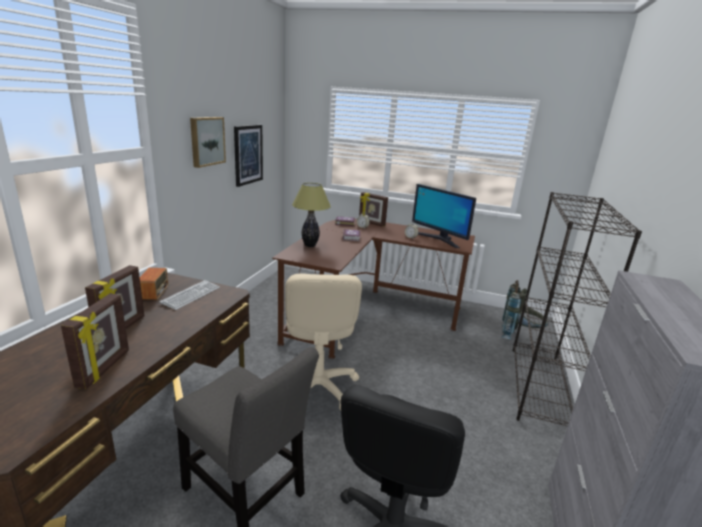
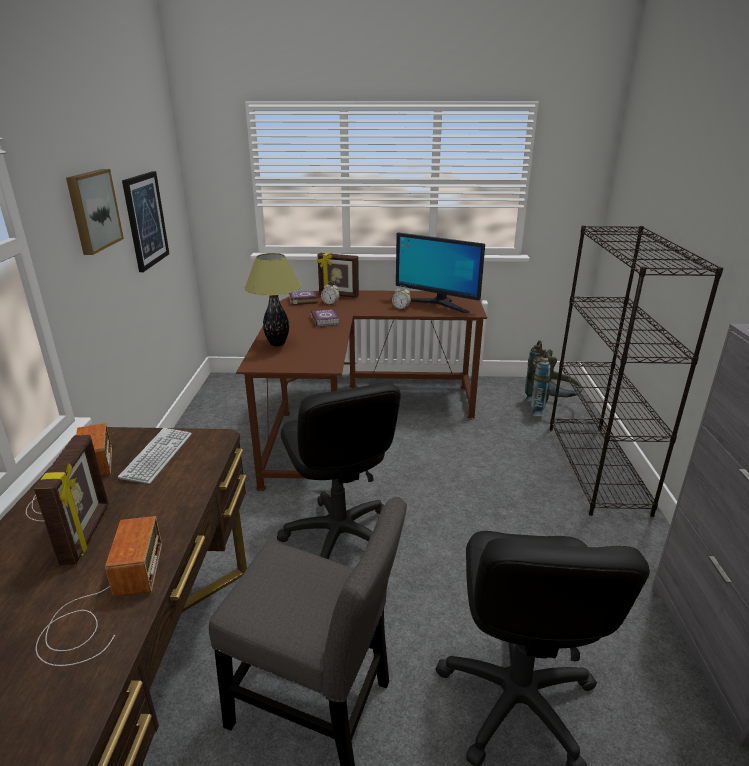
camera: 15 degrees left, 5 degrees up
(104, 368) = (104, 603): picture frame -> radio
(317, 387) = (339, 537): beige office chair -> black office chair

